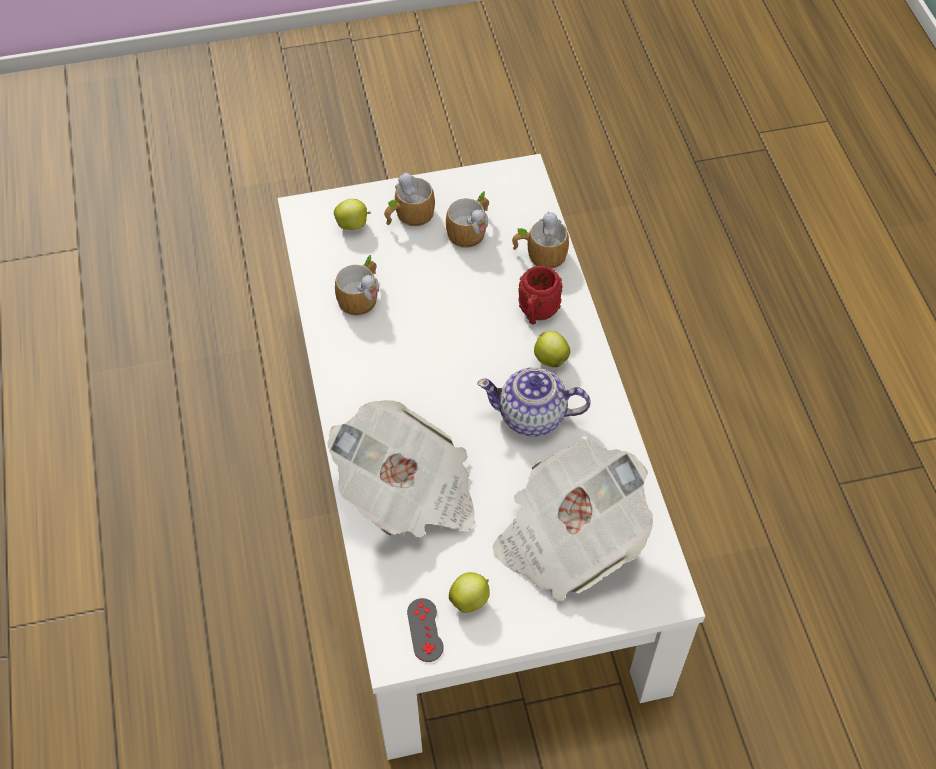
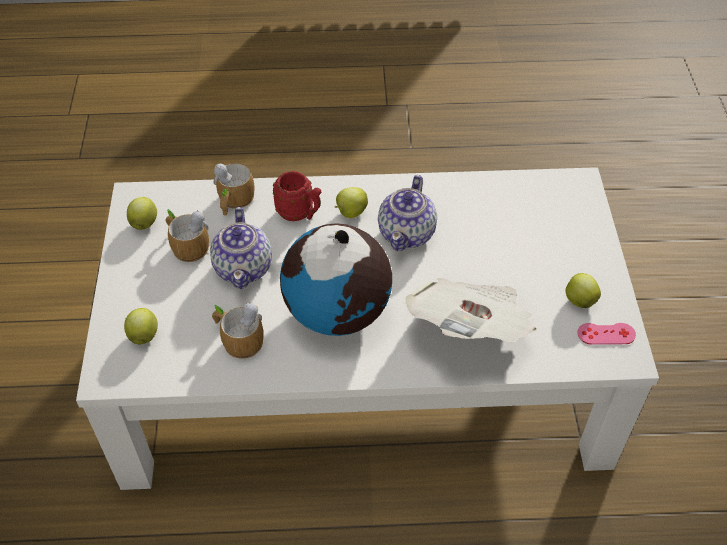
camera: 80 degrees left, 5 degrees down
(407, 370) = (338, 313): none -> globe
(408, 215) = (150, 288): mug -> none
(425, 630) = (606, 334): grey game controller -> pink game controller
(450, 281) = (244, 267): none -> teapot
(490, 190) = (144, 223): none -> apple
(568, 538) = (527, 230): newspaper -> none

